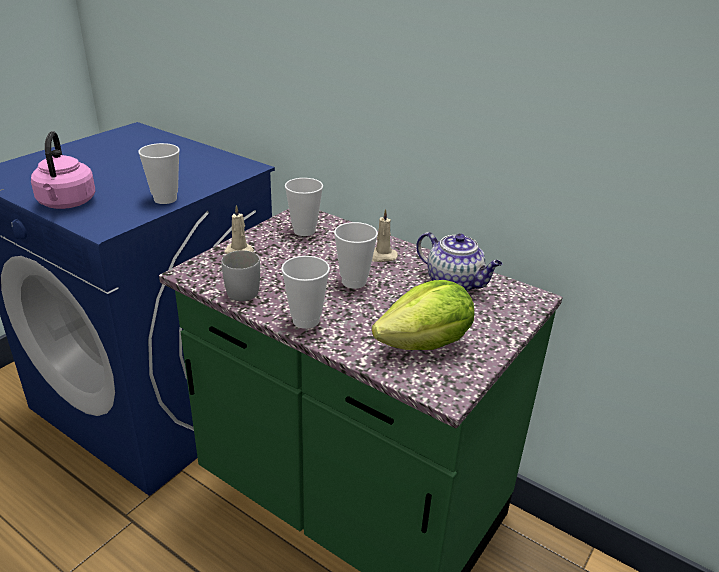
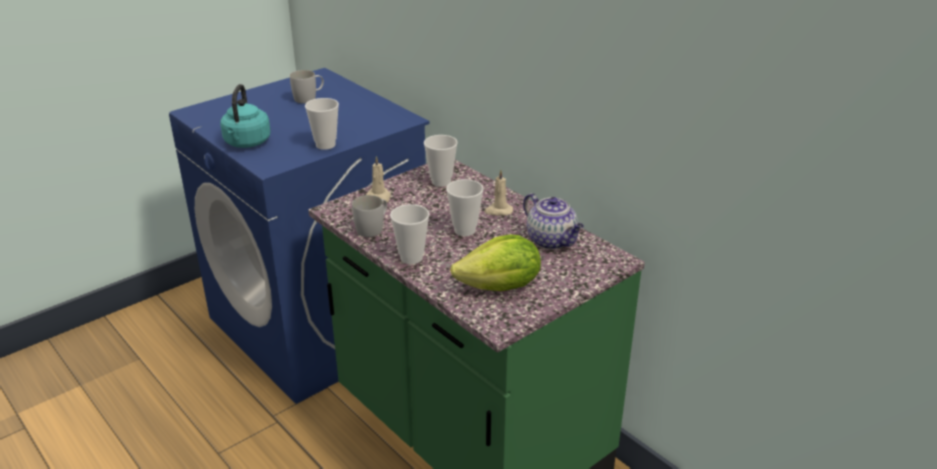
camera: 15 degrees right, 0 degrees up
(66, 203) = (246, 143): pink kettle -> turquoise kettle
(129, 152) = (309, 98): none -> white mug

